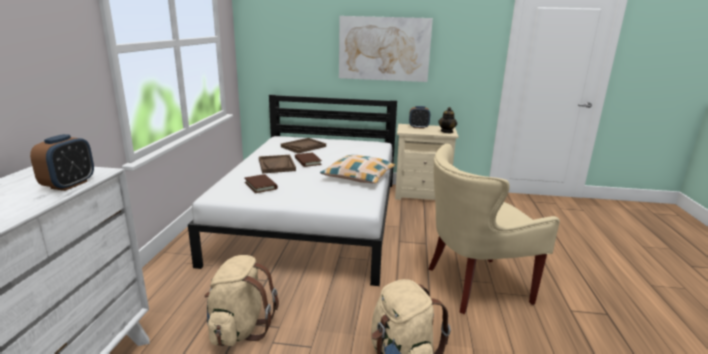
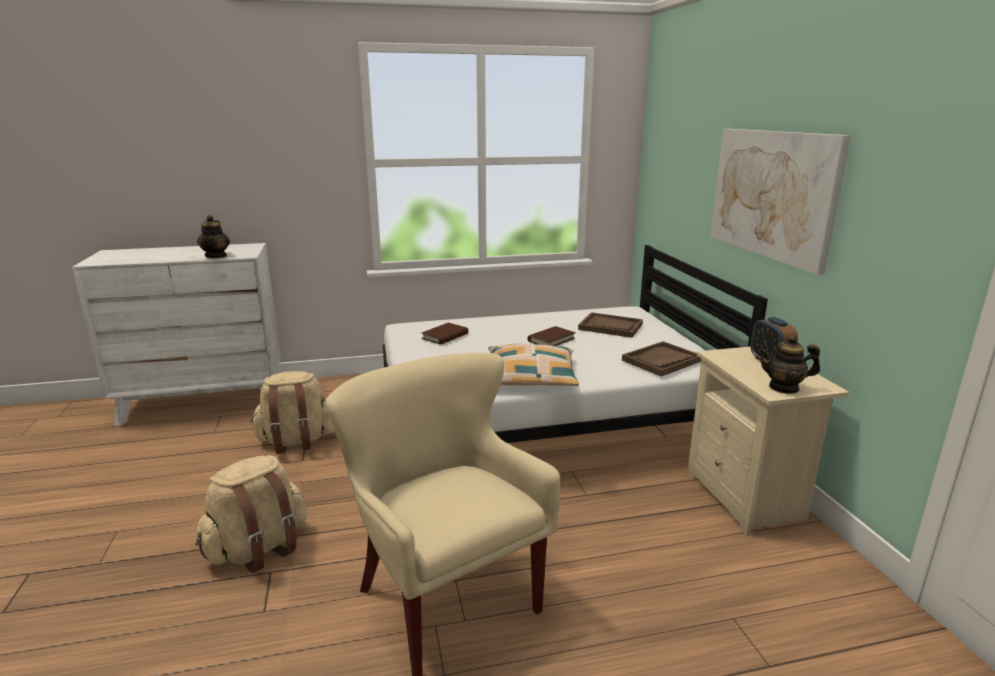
camera: 70 degrees right, 0 degrees up
(69, 185) = (216, 256): alarm clock -> teapot
(277, 165) = (518, 329): brown tray -> brown tray (661, 361)

